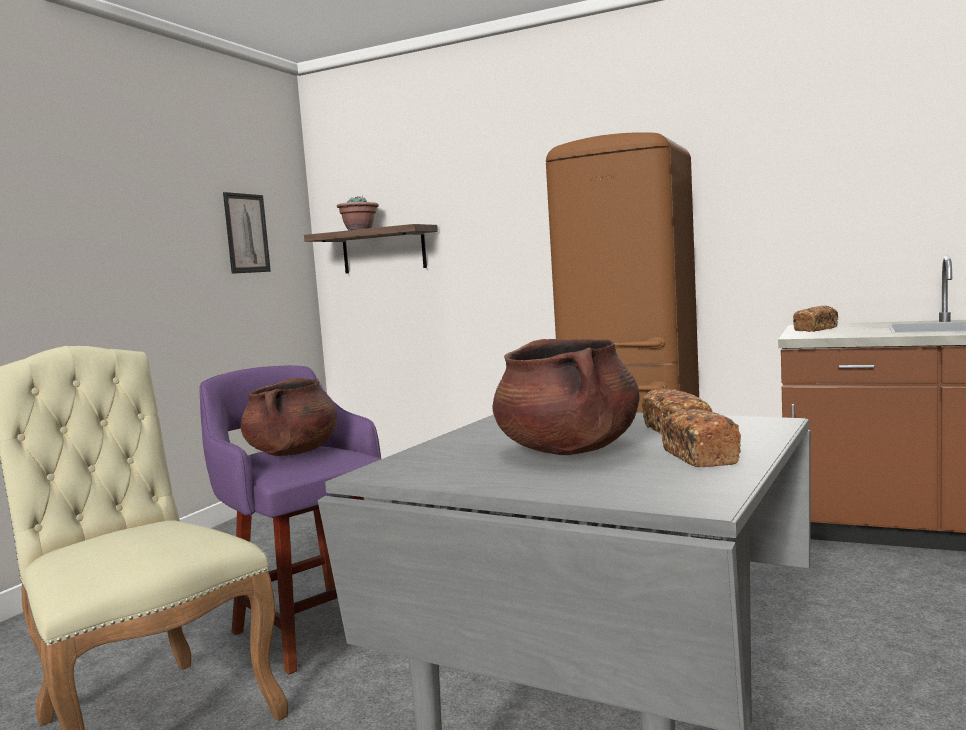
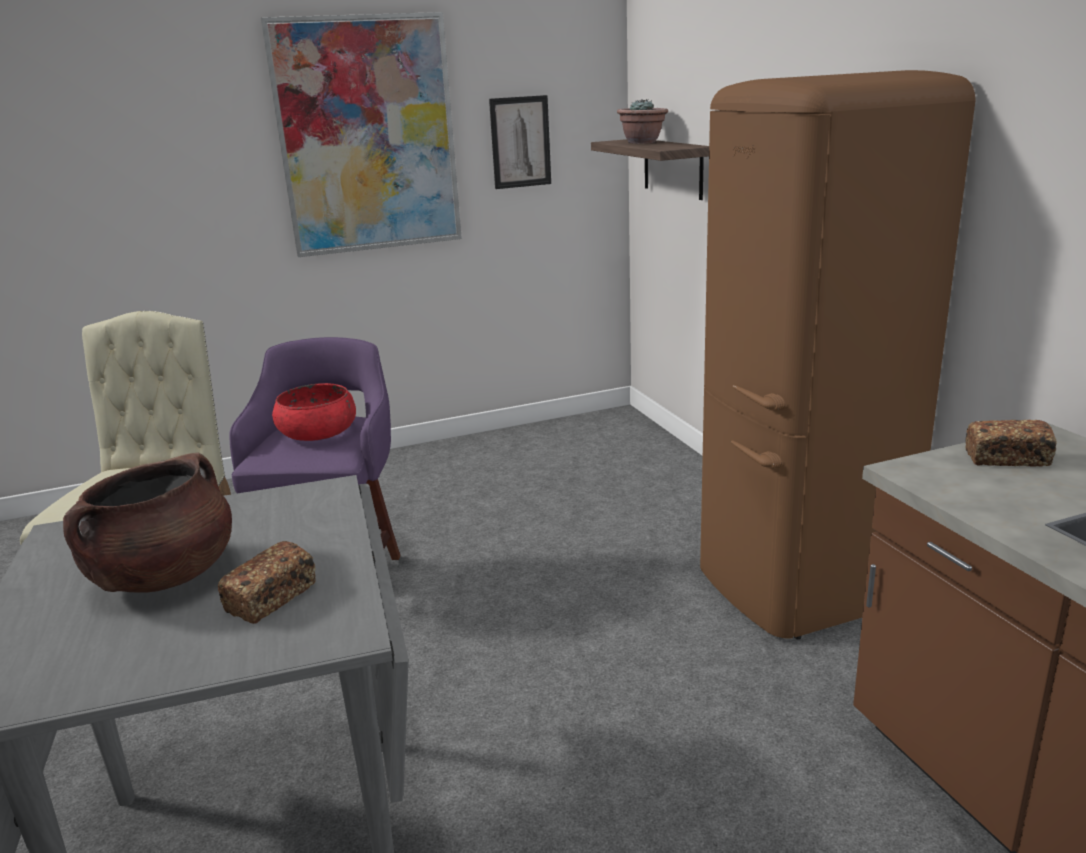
camera: 45 degrees right, 15 degrees up
(131, 214) = (368, 136): none -> picture
(293, 452) = (317, 431): brown cooking pot -> red bowl
(699, 457) = (154, 649): bread -> none

